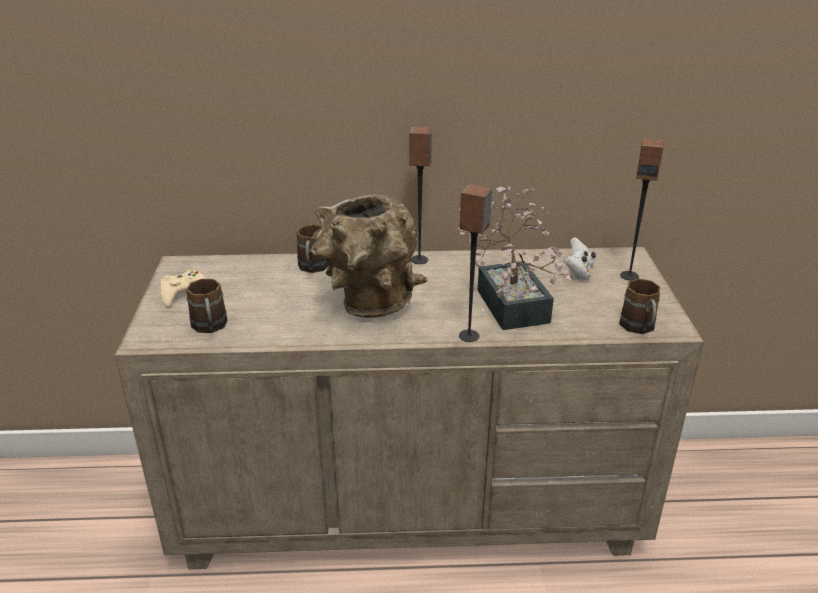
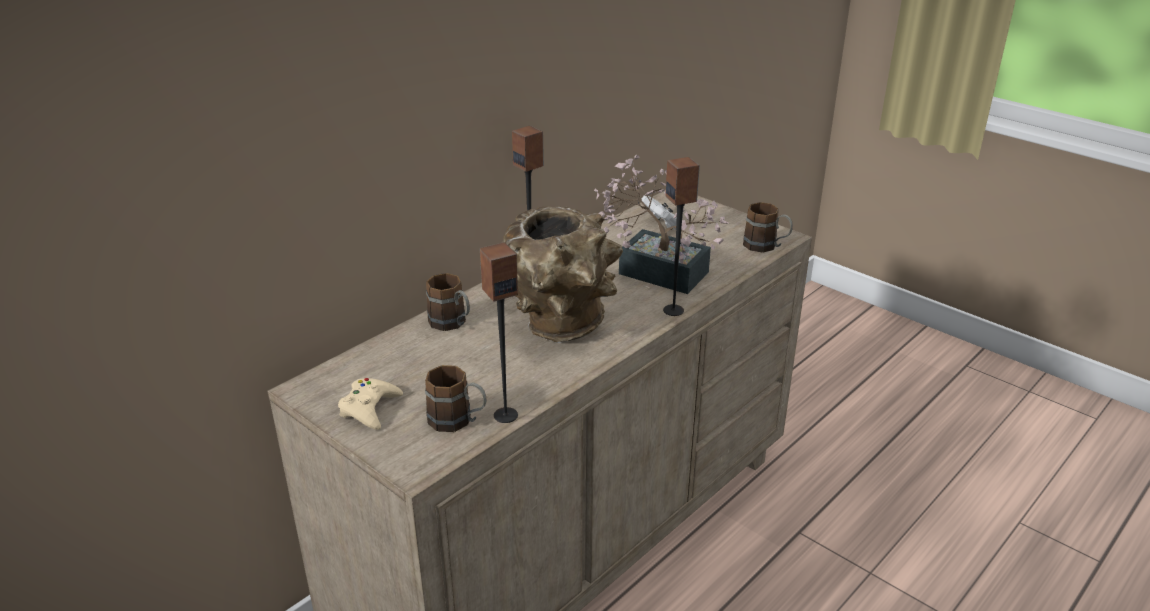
camera: 45 degrees left, 0 degrees up
(629, 276) = (699, 212): speaker -> speaker (505, 415)

